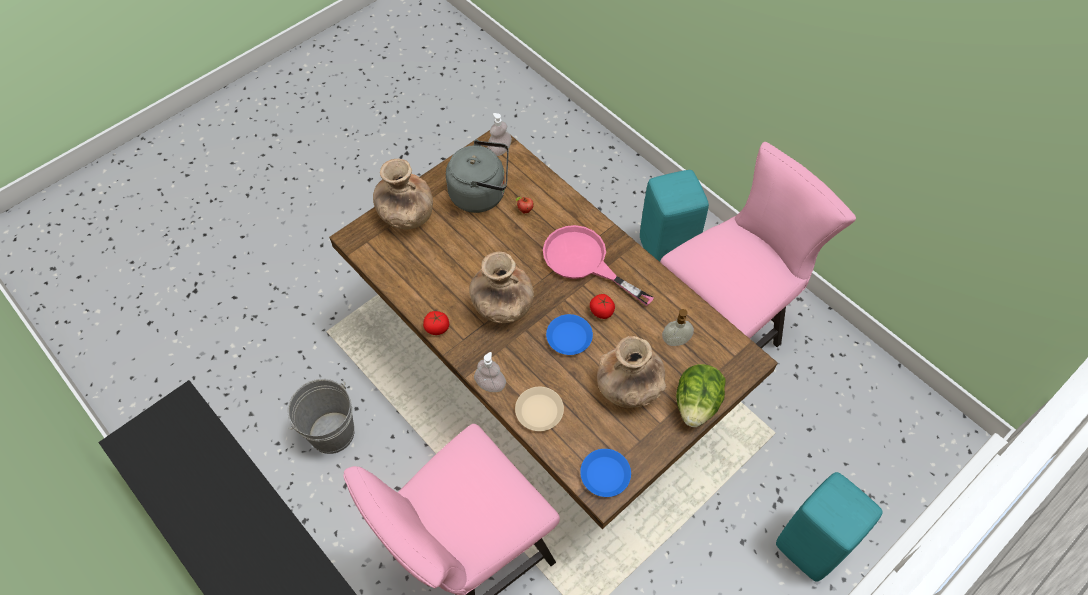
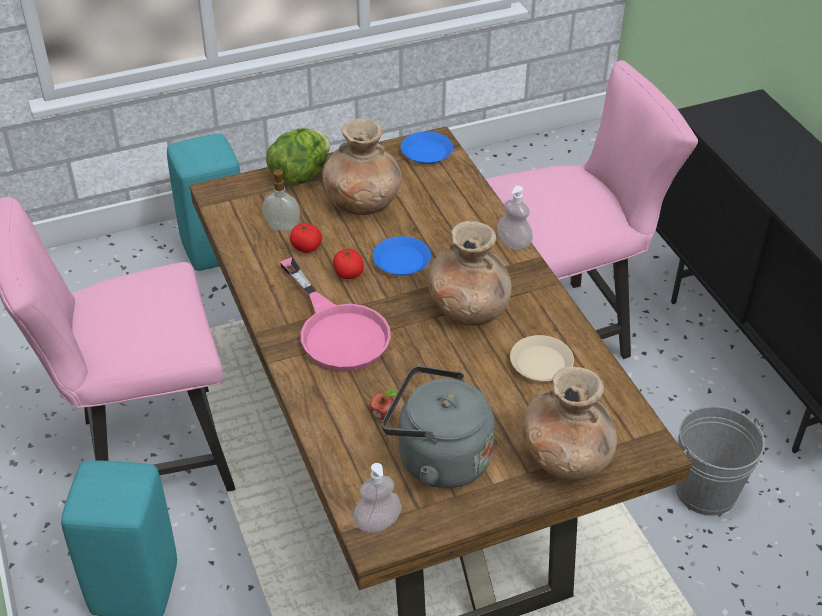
camera: 160 degrees left, 15 degrees down
(437, 328) = (559, 310): tomato -> tomato (306, 248)
(539, 411) = (469, 209): beige plate -> beige plate (541, 363)

